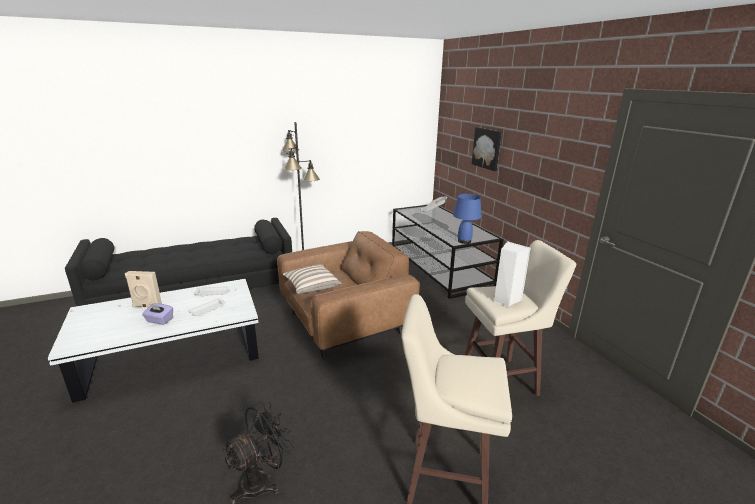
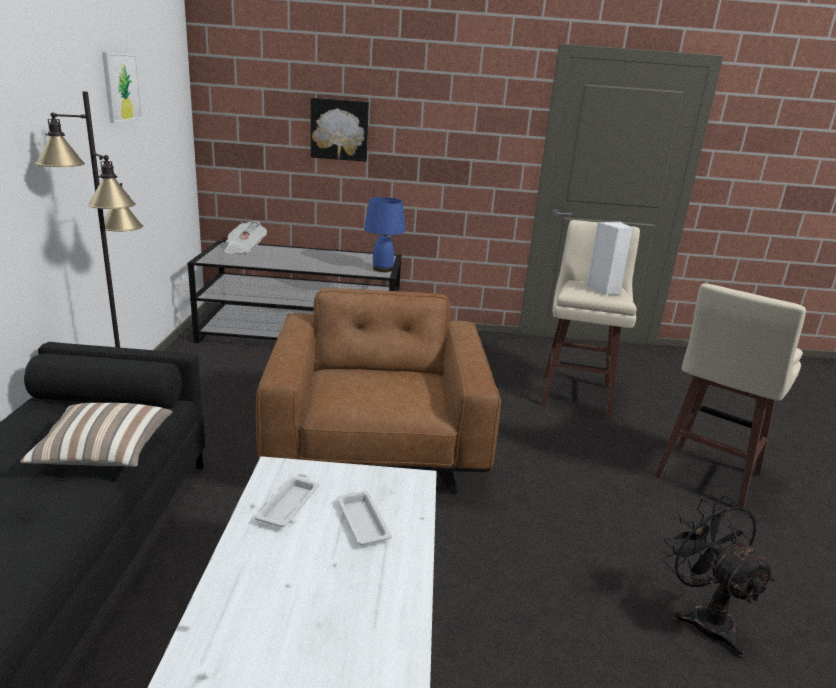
camera: 65 degrees left, 0 degrees up
(147, 306) = (262, 617): beige speaker -> none
(159, 320) = (361, 598): purple tissue box -> none
(311, 287) = (375, 402): pillow -> pillow (104, 454)
(361, 119) = (121, 87): none -> picture

